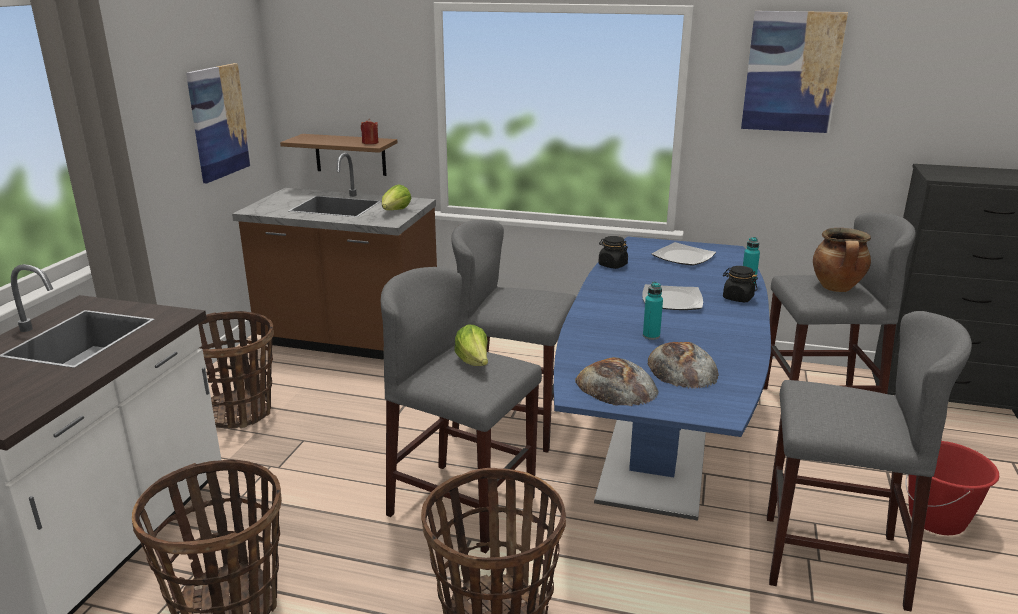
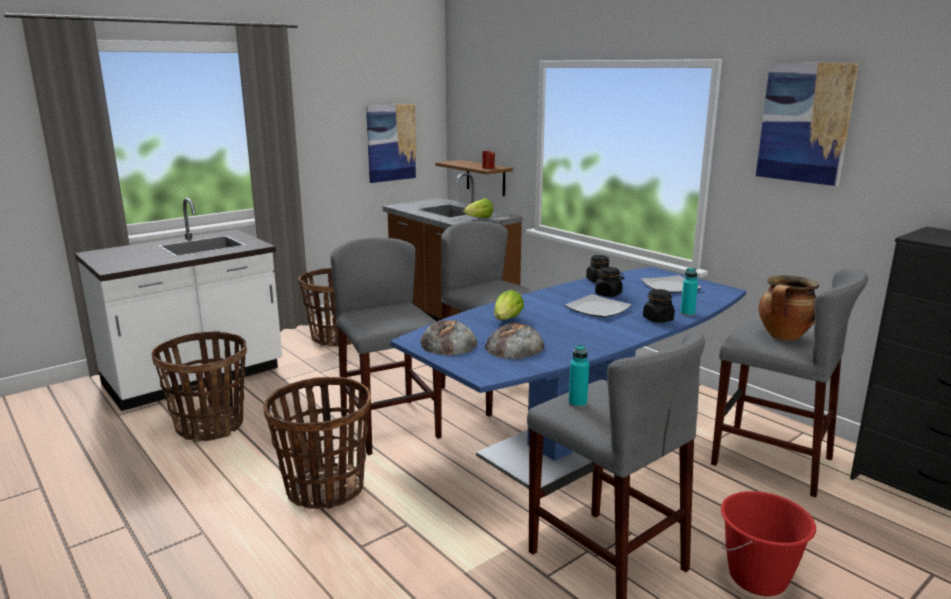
camera: 35 degrees right, 5 degrees down
(474, 363) = (396, 312): lettuce -> lettuce (507, 320)
(650, 280) = (608, 294): none -> black jar
(651, 336) = (533, 324): turquoise bottle -> turquoise bottle (577, 403)

